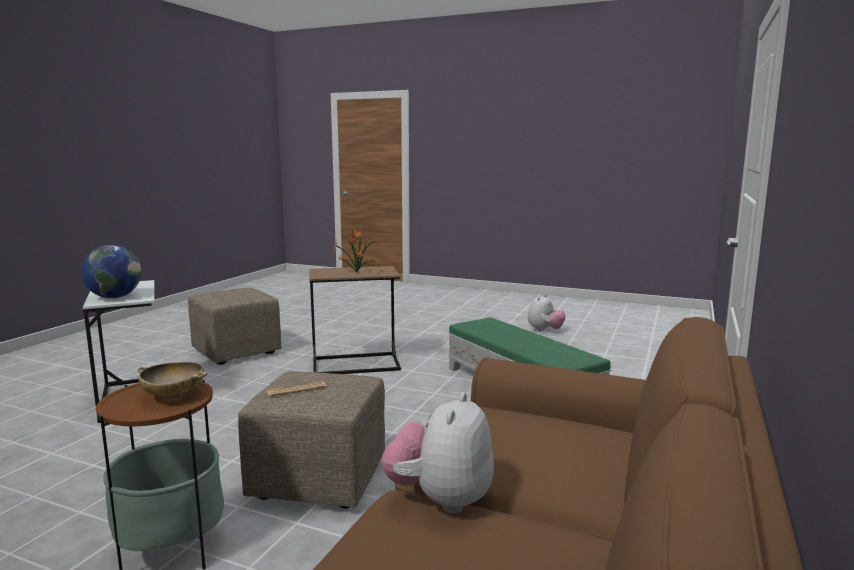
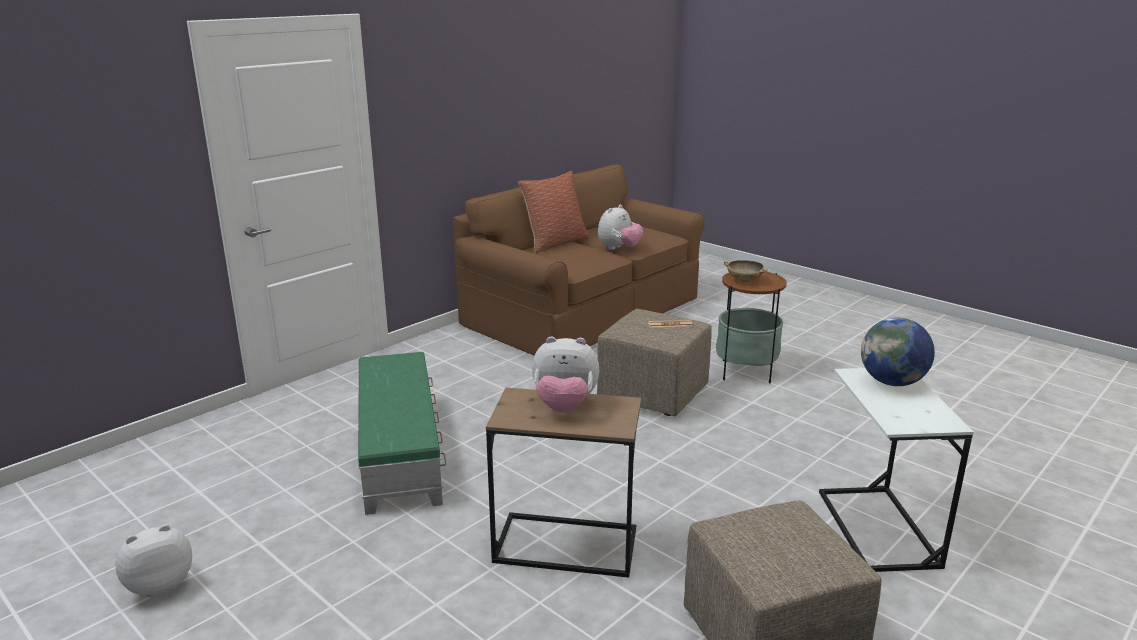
camera: 160 degrees left, 10 degrees up
(355, 272) = (564, 406): potted plant -> plush toy
(603, 487) = (555, 242): none -> pillow

